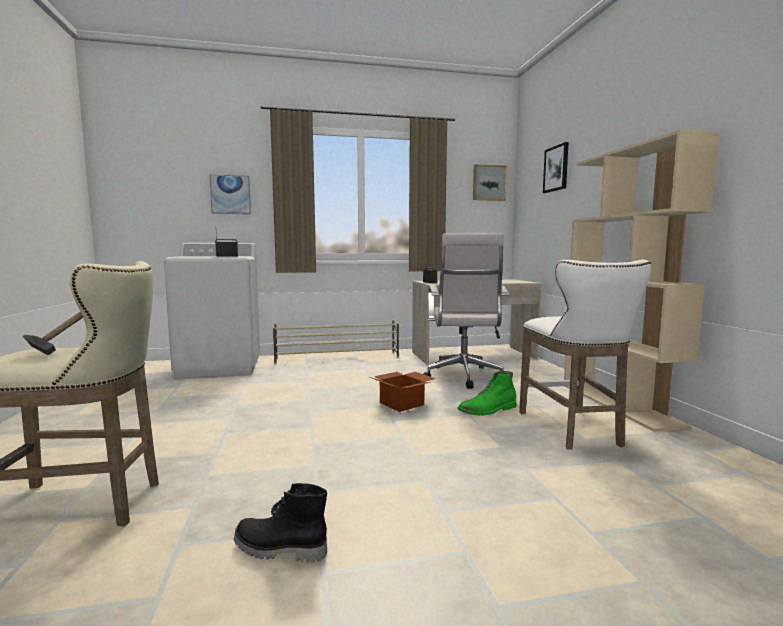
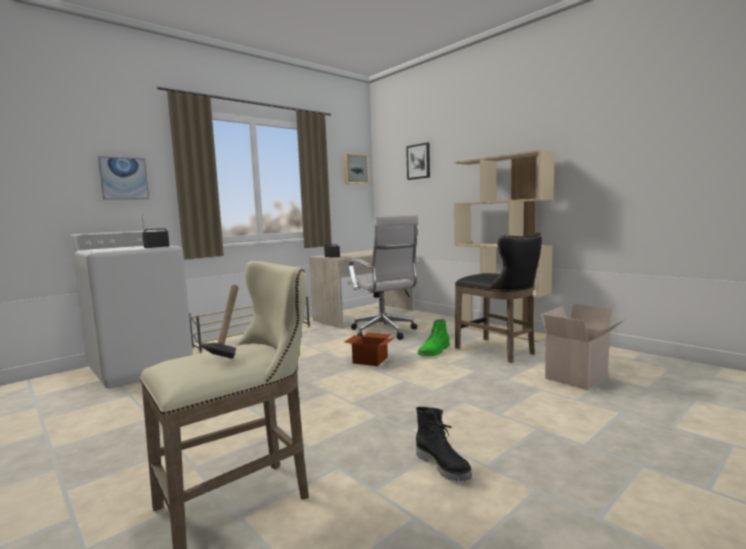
camera: 30 degrees left, 0 degrees up
(279, 550) = (443, 466): black boot -> black boot turned 105 degrees counterclockwise
(573, 430) = (498, 351): white stool -> black stool
(645, 500) = (578, 378): none -> cardboard box

